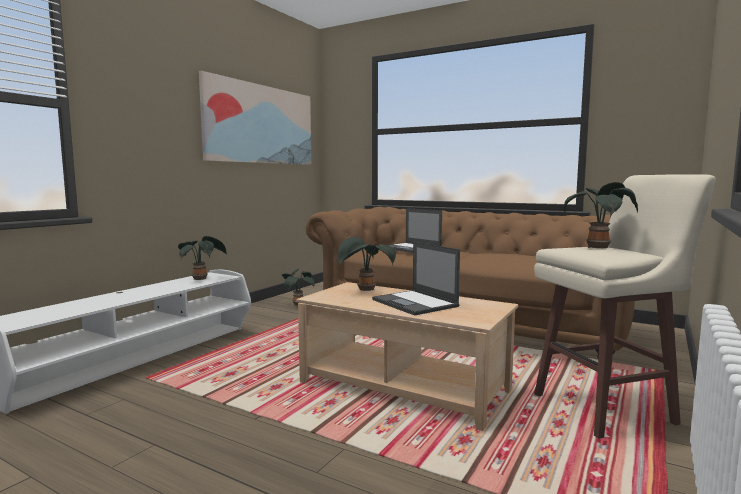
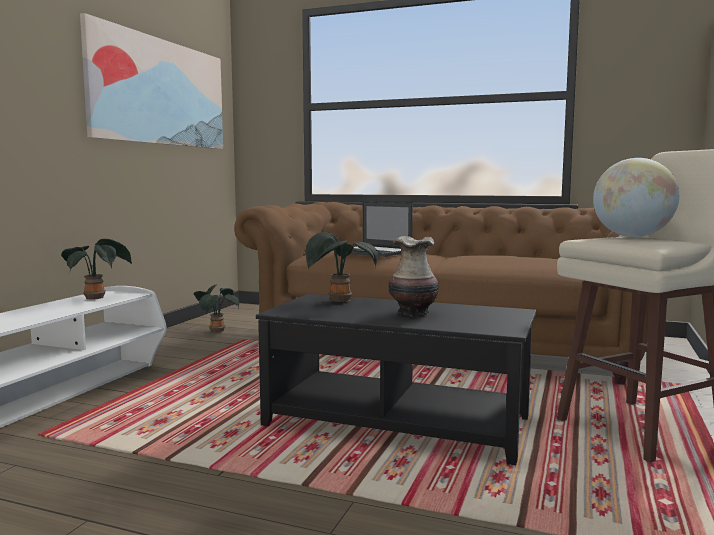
camera: 10 degrees left, 0 degrees up
(405, 386) = (398, 421): beige coffee table -> black coffee table
(415, 303) = (414, 313): laptop -> vase
(598, 247) = (632, 236): potted plant -> globe

